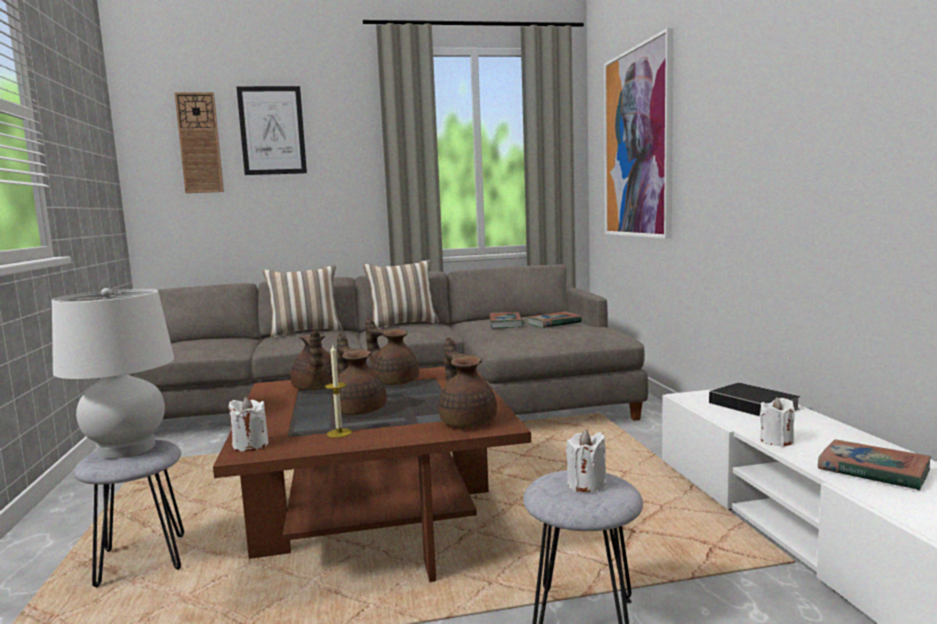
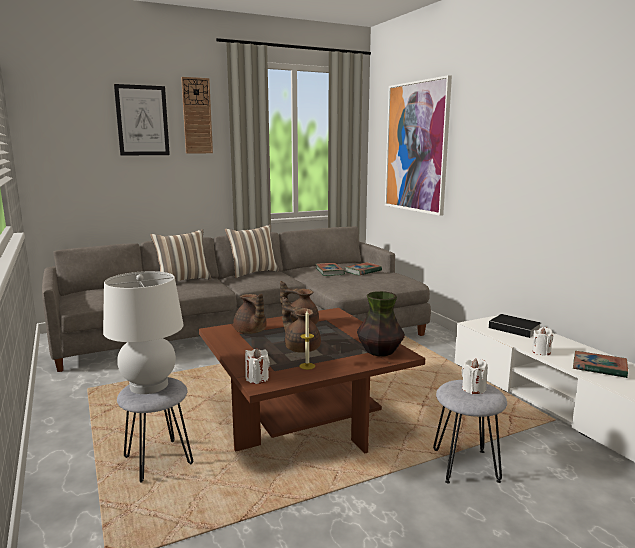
camera: 15 degrees left, 5 degrees up
(199, 143) = (83, 128): wall clock -> wall clock (197, 116)
(467, 420) = (380, 352): brown teapot -> vase

